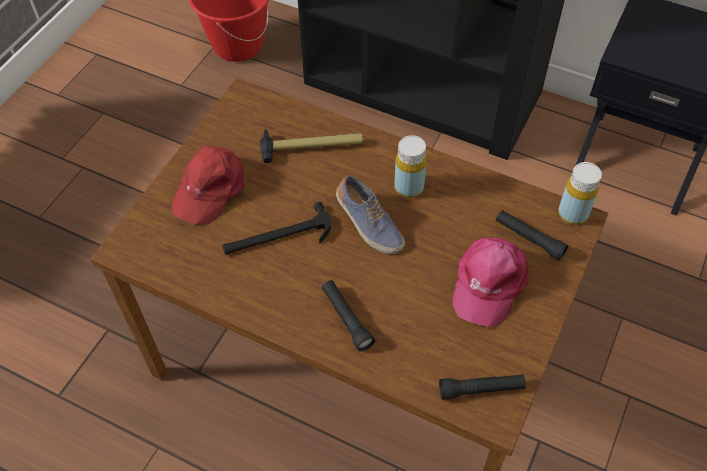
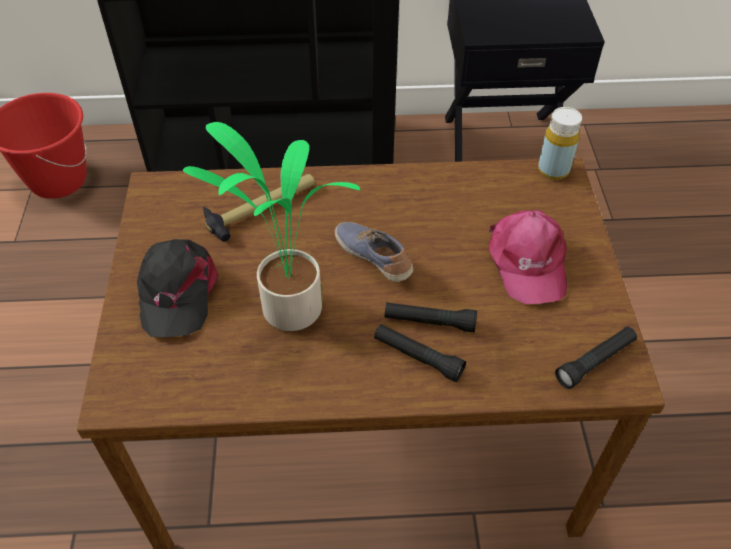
camera: 30 degrees left, 5 degrees down
(210, 188) = (177, 292): red cap -> black cap
(277, 237) = (287, 310): hammer -> potted plant
(368, 224) = (374, 257): shoe -> shoe turned 150 degrees counterclockwise
(409, 187) = (388, 207): yellow bottle -> none
(529, 239) = (533, 207): black flashlight -> black flashlight (429, 322)

